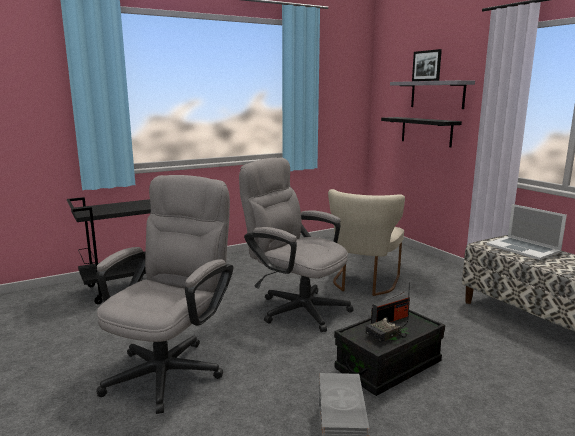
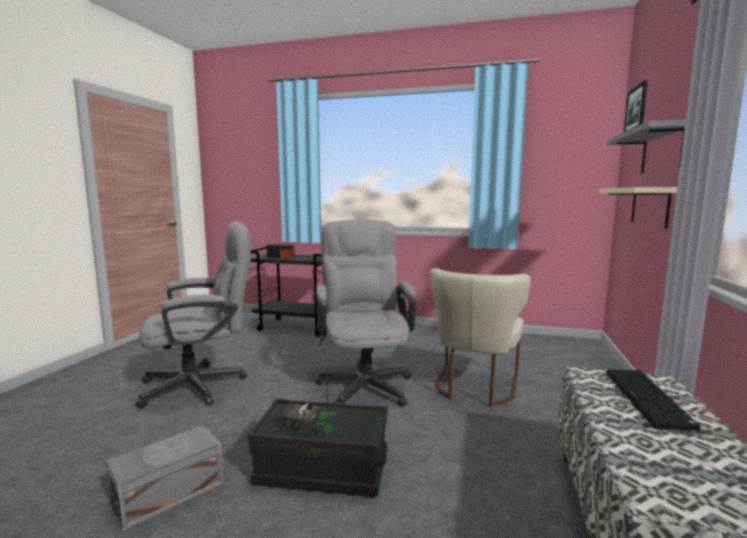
camera: 45 degrees right, 5 degrees down
(363, 283) = (474, 388): beige chair -> beige chair turned 45 degrees counterclockwise
(390, 320) = (344, 414): radio -> radio (280, 258)
(426, 131) = (649, 206): black shelf -> beige shelf
(523, 248) = (649, 399): laptop -> keyboard

